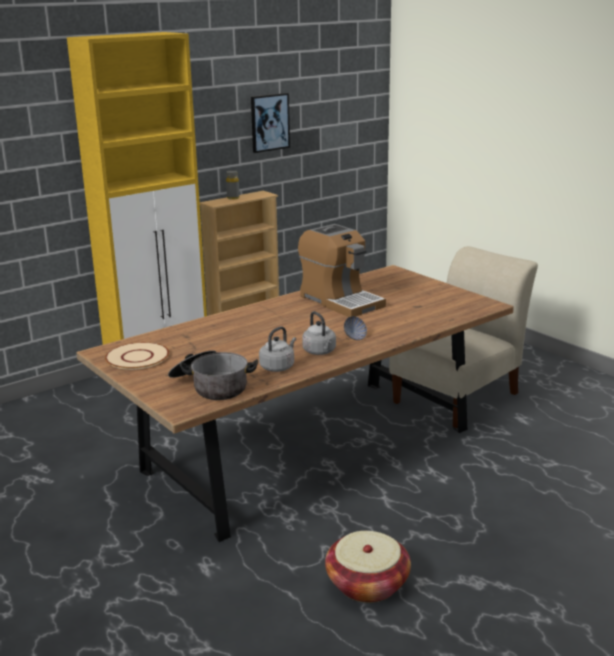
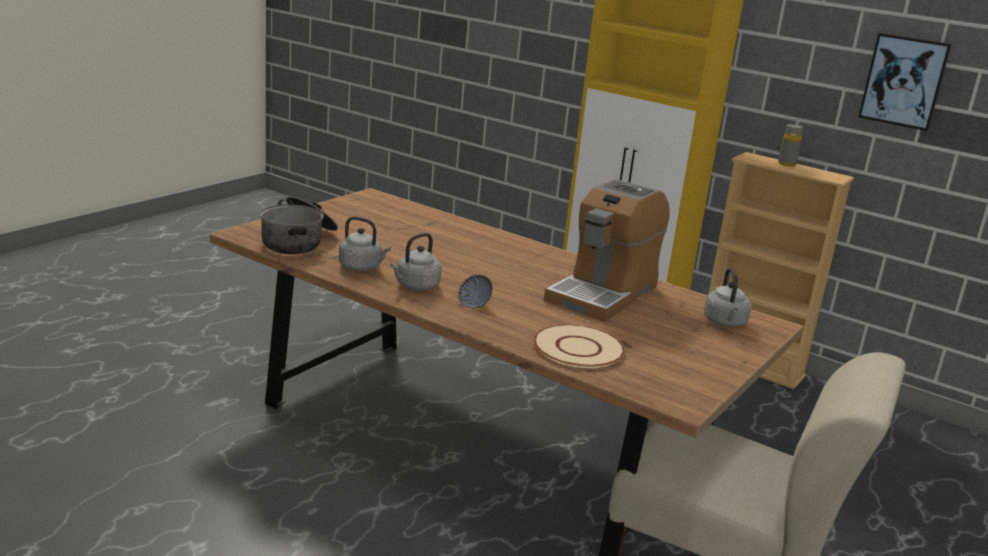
camera: 70 degrees right, 0 degrees up
(137, 357) = (364, 208): beige plate -> beige plate (578, 348)
(367, 584) = (191, 505): basket -> none
(389, 280) = (725, 323): none -> grey kettle

